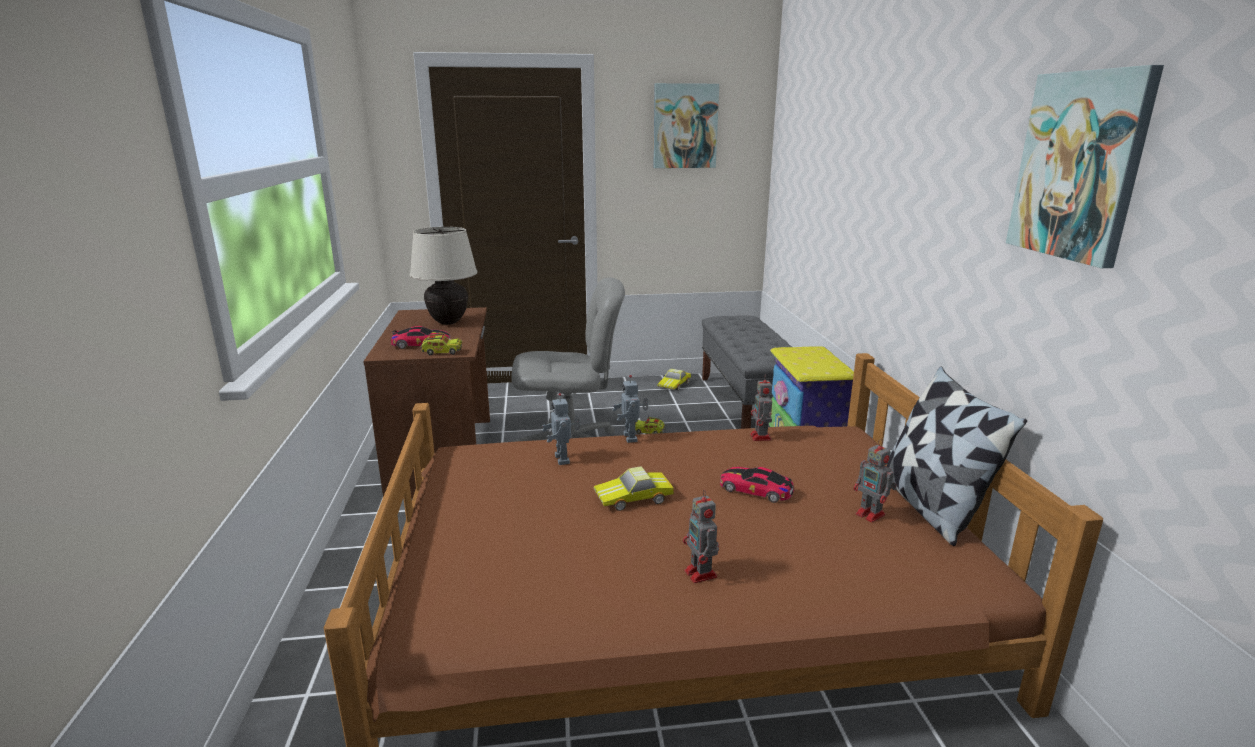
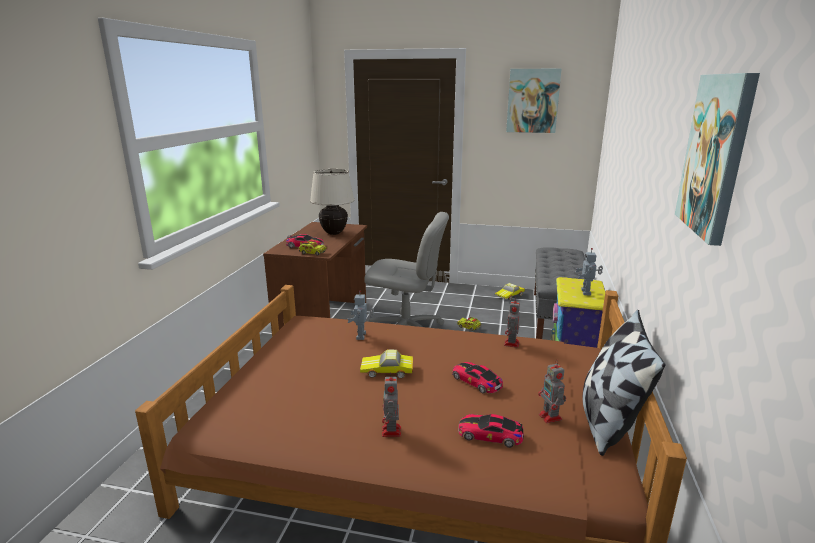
camera: 20 degrees right, 0 degrees up
(631, 437) = (418, 329): toy robot -> toy robot (586, 292)
(821, 550) = (490, 435): none -> toy car

